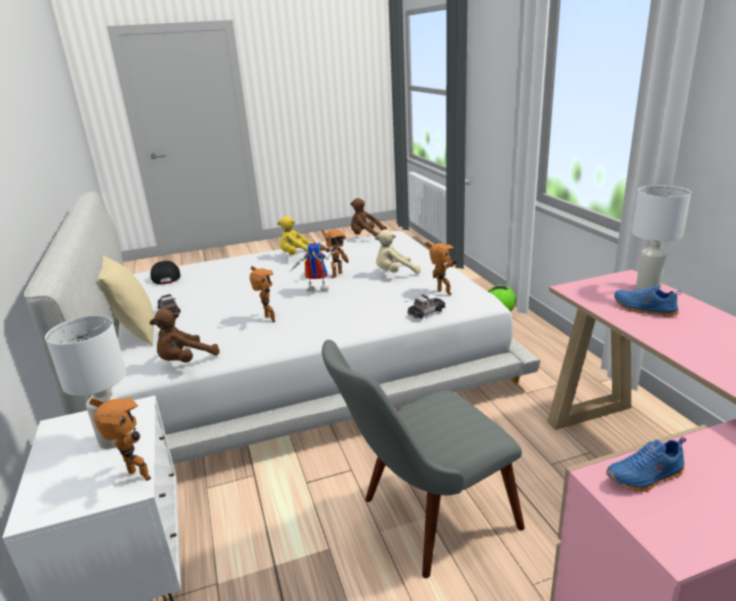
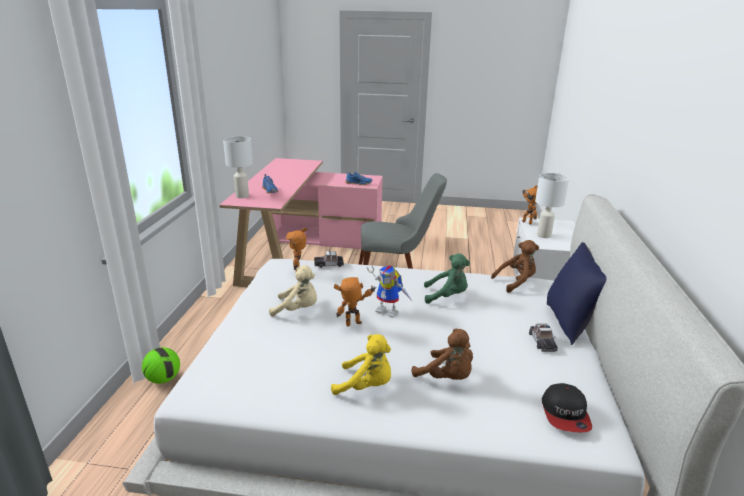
camera: 155 degrees left, 0 degrees up
(133, 332) = (570, 323): beige pillow -> blue pillow
(268, 320) = (447, 296): toy robot -> green plush toy
(366, 237) = (233, 401): brown plush toy -> brown plush toy (446, 378)

